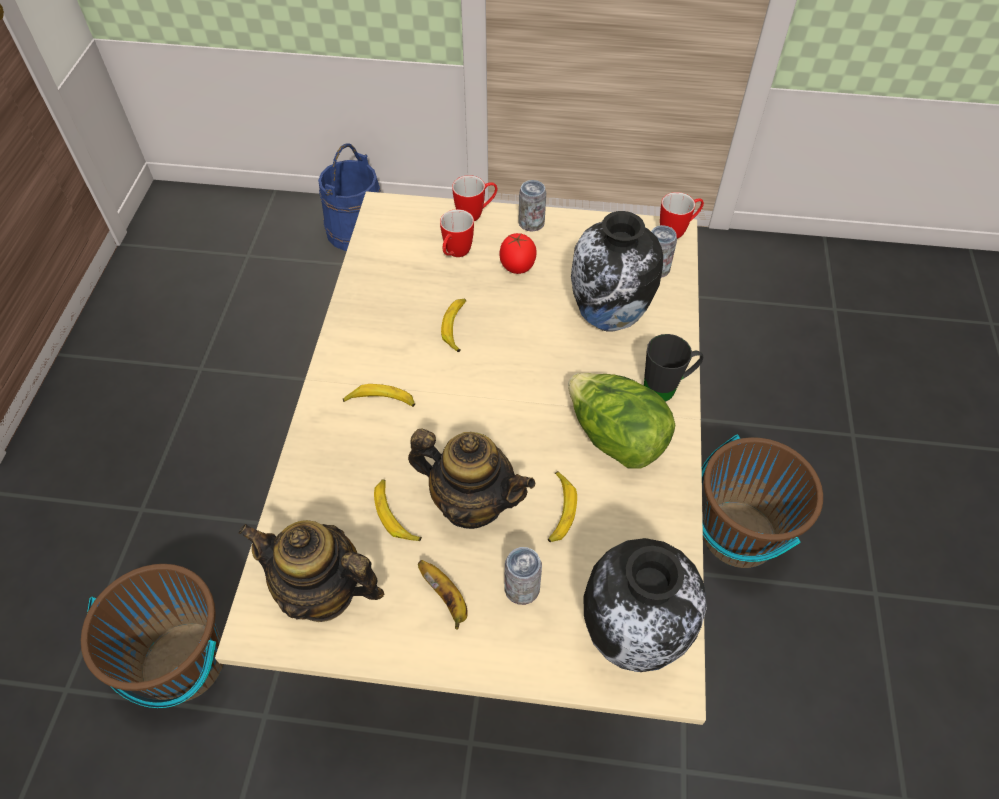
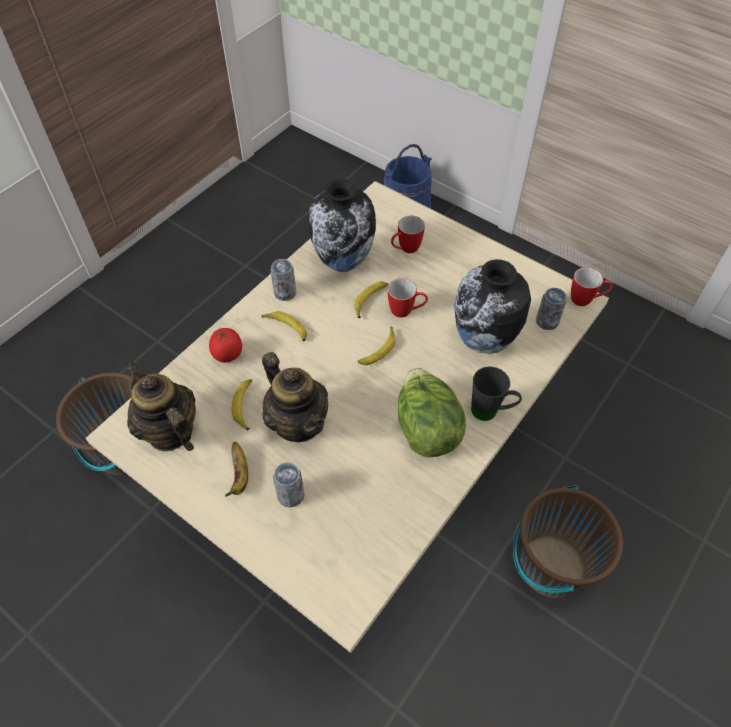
camera: 30 degrees right, 0 degrees up
(476, 214) = (440, 226): mug -> mug (406, 311)
(517, 268) = (442, 277): tomato -> tomato (227, 355)
(531, 223) = (475, 249): can -> can (285, 293)
(559, 510) = (351, 458): banana -> banana (378, 350)
(632, 639) = (339, 568): vase -> vase (344, 263)

